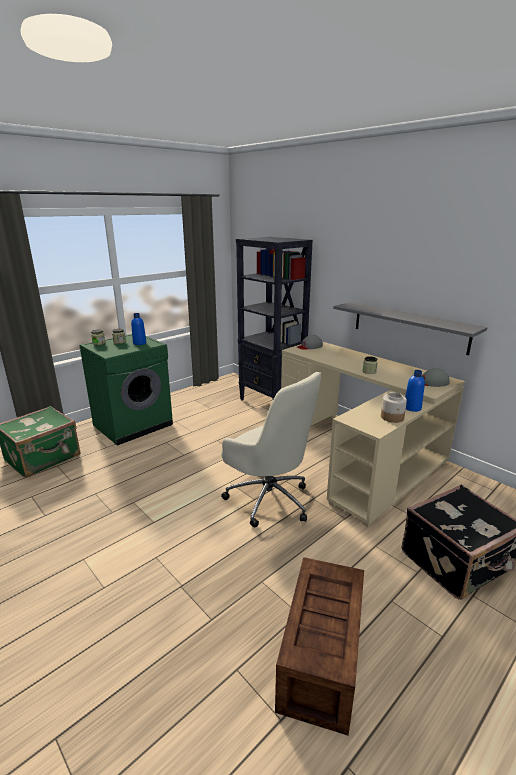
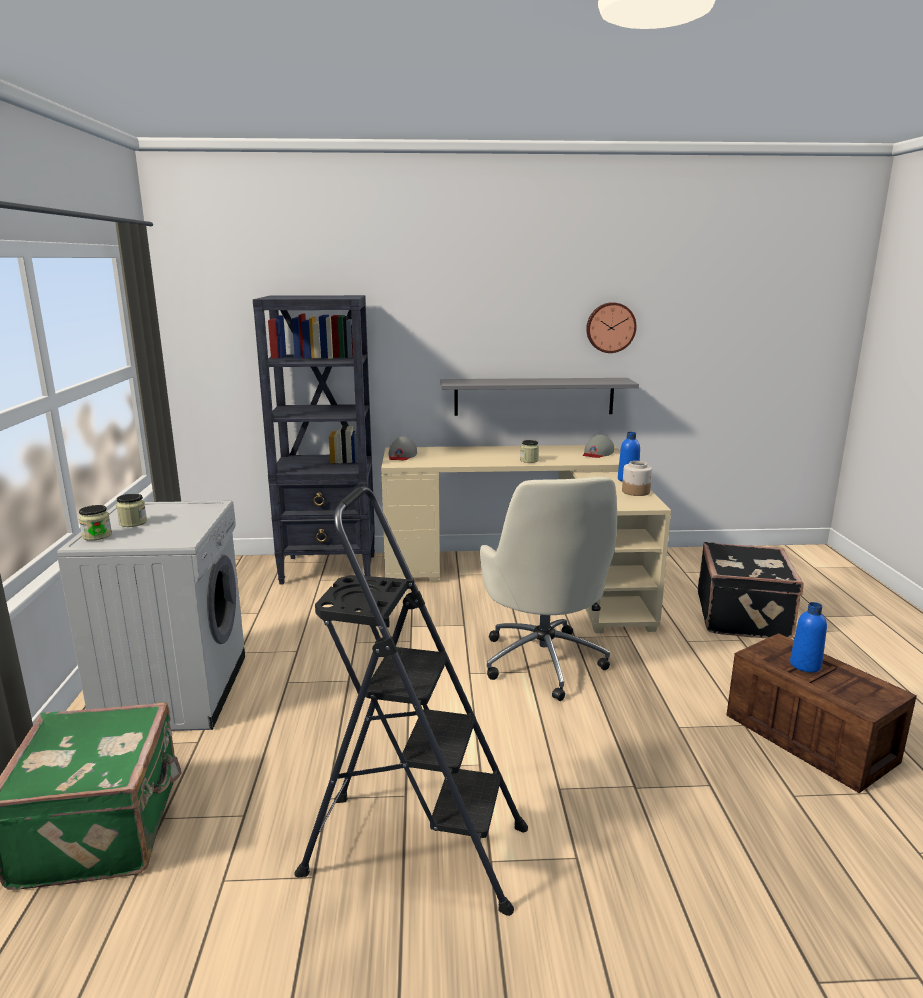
camera: 50 degrees left, 5 degrees down
(77, 532) = (412, 848): none -> step ladder
(134, 426) = (178, 692): green washing machine -> white washing machine
(139, 343) = (179, 513): blue bottle -> blue bottle (805, 665)
(269, 500) = (543, 662): beige office chair -> beige office chair turned 90 degrees clockwise
(477, 281) = (610, 327): none -> wall clock

